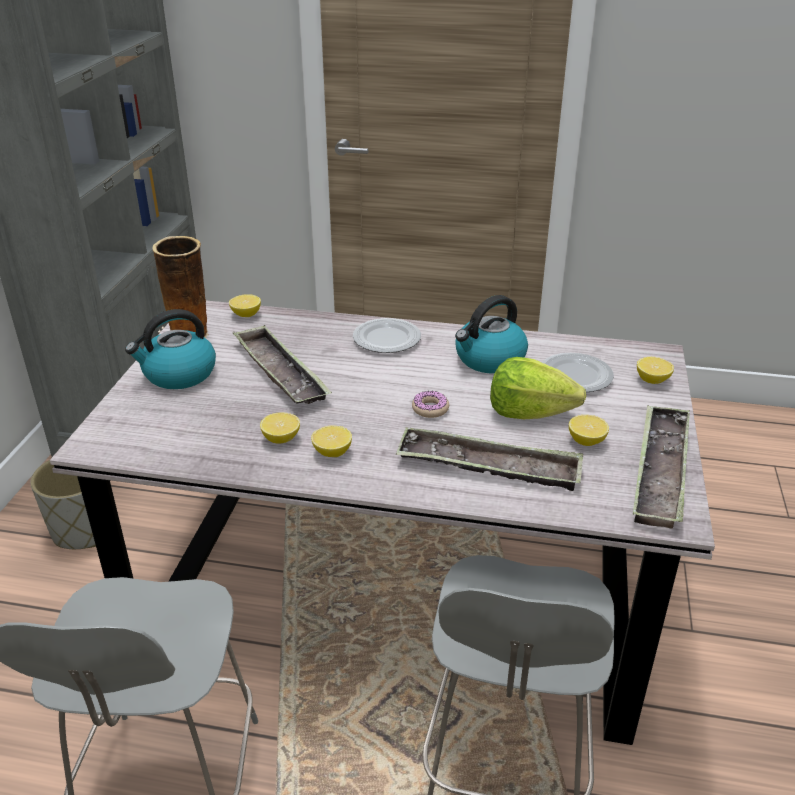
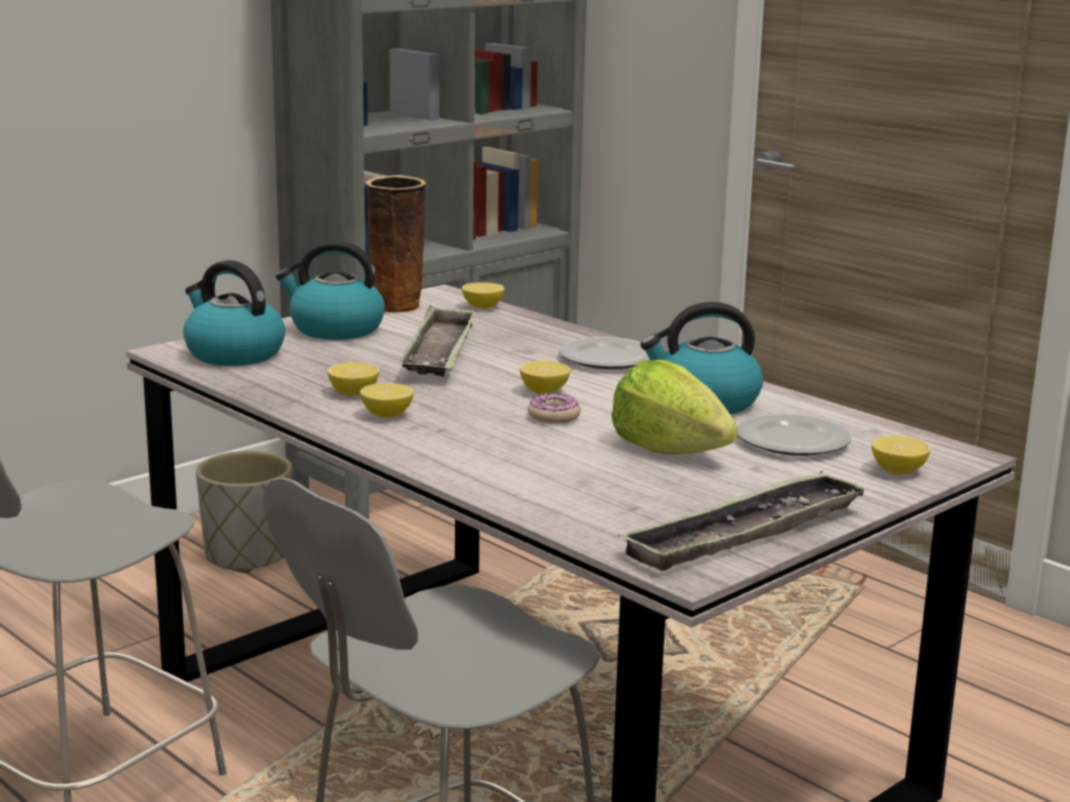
camera: 35 degrees right, 15 degrees down
(140, 430) = (233, 354): none -> kettle
(488, 466) = (536, 470): tray -> none
(586, 441) = (697, 487): lemon -> lemon (544, 391)

